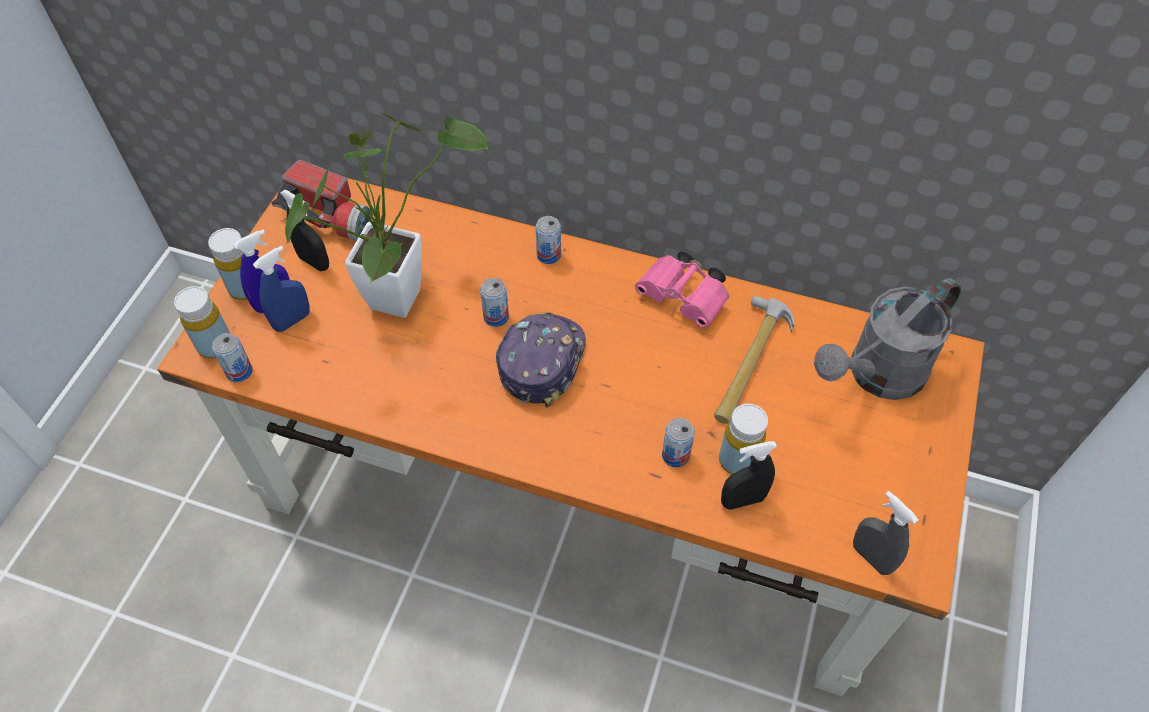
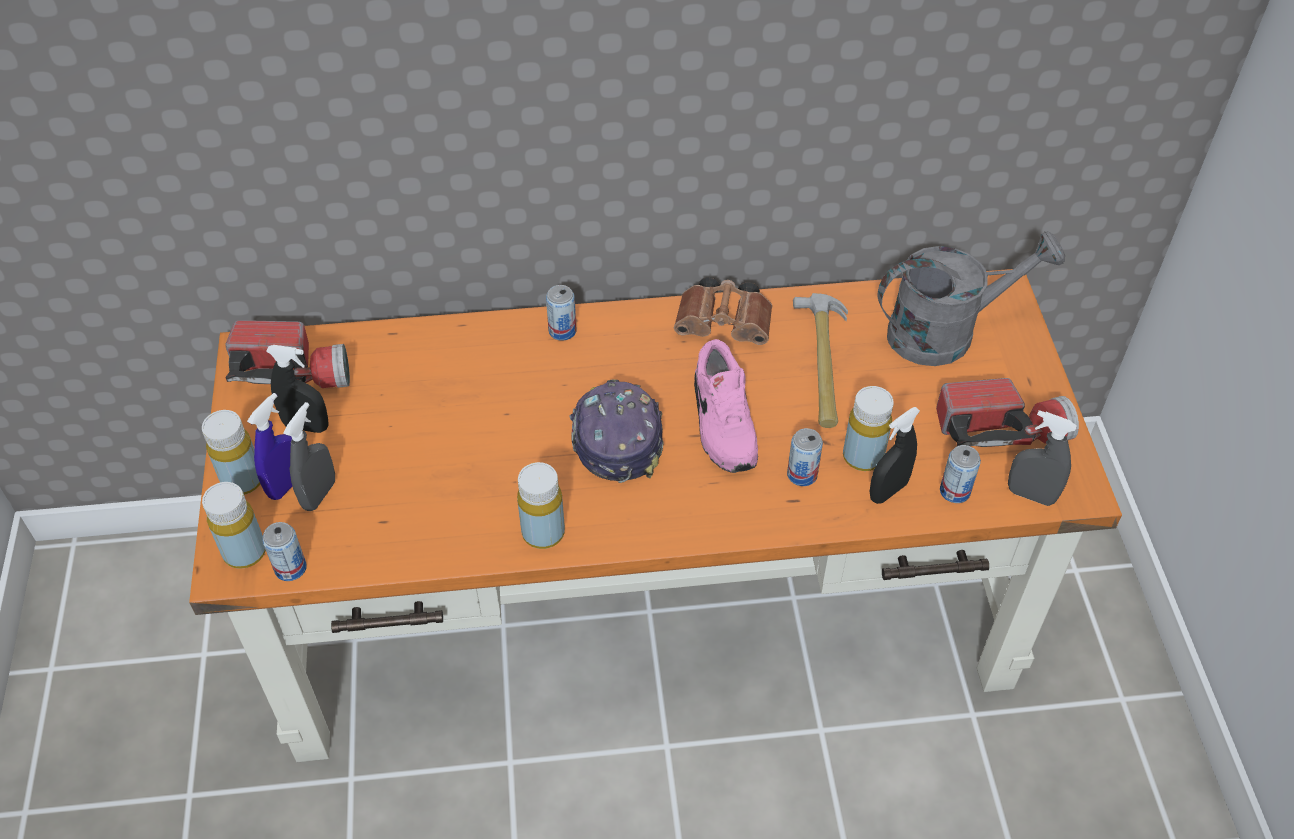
camera: 25 degrees left, 5 degrees down
(292, 320) = (319, 494): blue spray bottle -> grey spray bottle
(401, 290) = (424, 420): potted plant -> none
(438, 420) = (543, 533): none -> yellow bottle
(496, 317) = (543, 410): can -> can (954, 491)
(633, 383) = (722, 424): none -> pink shoe
(685, 299) = (726, 325): pink binoculars -> brown binoculars
(877, 375) = (946, 332): grey watering can -> grey watering can turned 135 degrees counterclockwise
(878, 485) = (1001, 430): none -> flashlight

